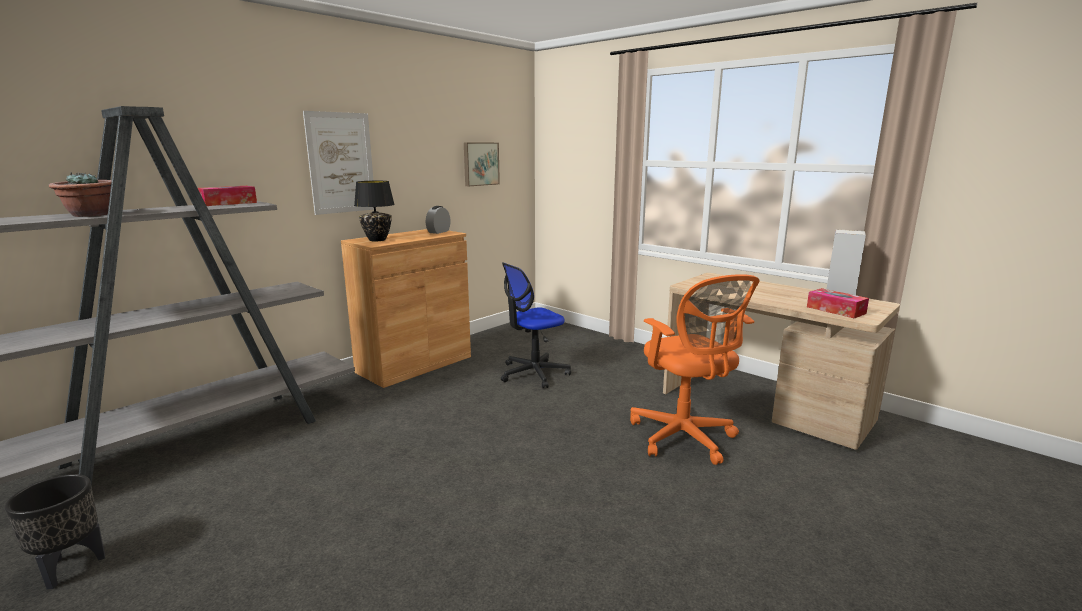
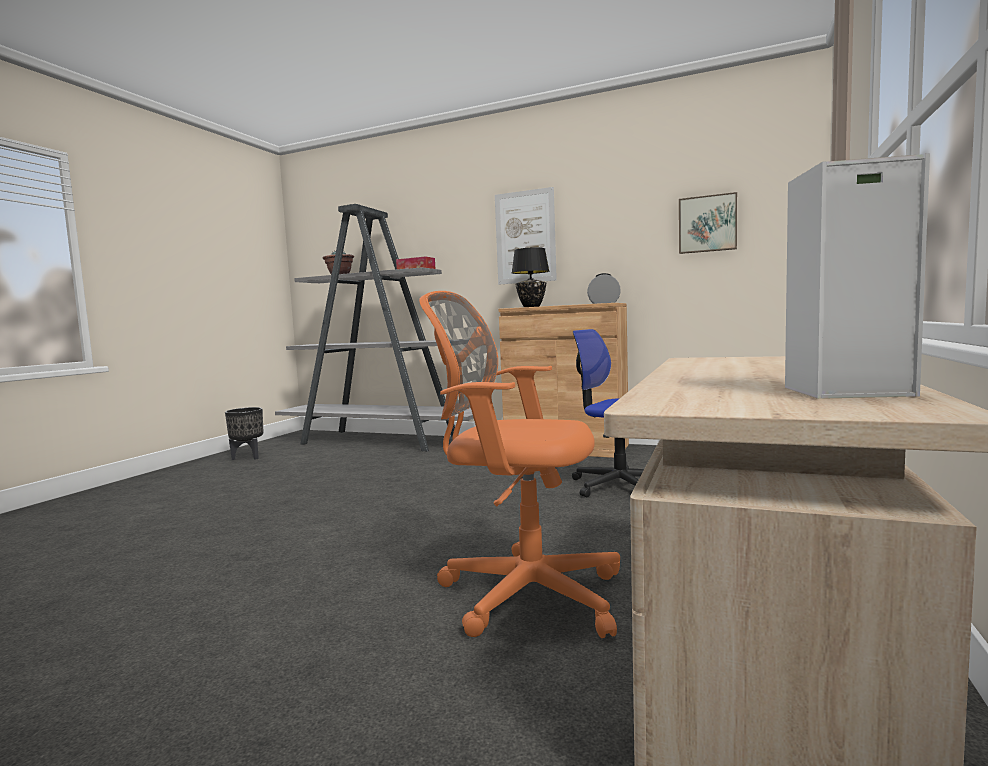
camera: 70 degrees right, 10 degrees down
(684, 438) = (523, 593): orange office chair -> orange office chair turned 60 degrees clockwise
(835, 310) = (696, 394): tissue box -> none

